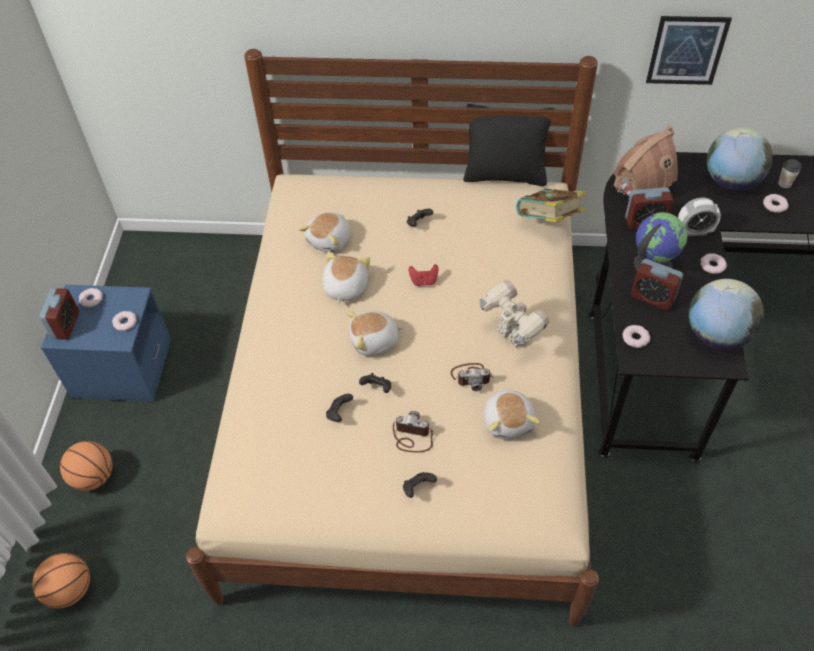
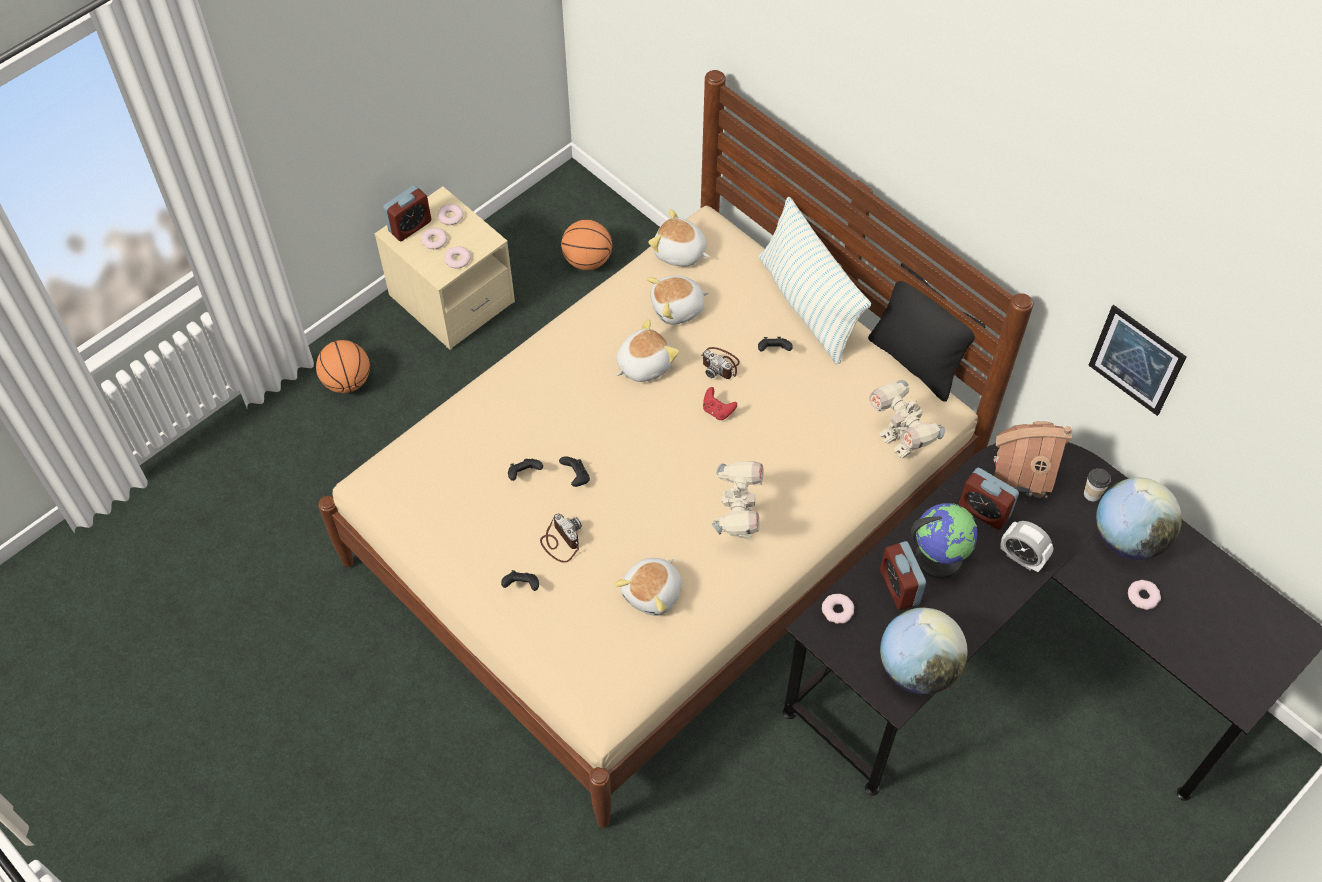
camera: 40 degrees right, 5 degrees up
(70, 590) = (252, 463): basketball -> basketball (587, 260)
(122, 369) = (451, 299): blue nightstand -> beige nightstand
(374, 341) = (617, 434): plush toy -> plush toy (679, 253)
(409, 186) = (808, 305): none -> pillow
(471, 376) = (664, 530): camera -> camera (720, 364)
(548, 222) = (900, 441): book -> toy robot
(712, 266) = (997, 604): donut -> donut (434, 240)
(784, 183) = (1185, 583): cup -> cup (1092, 494)

